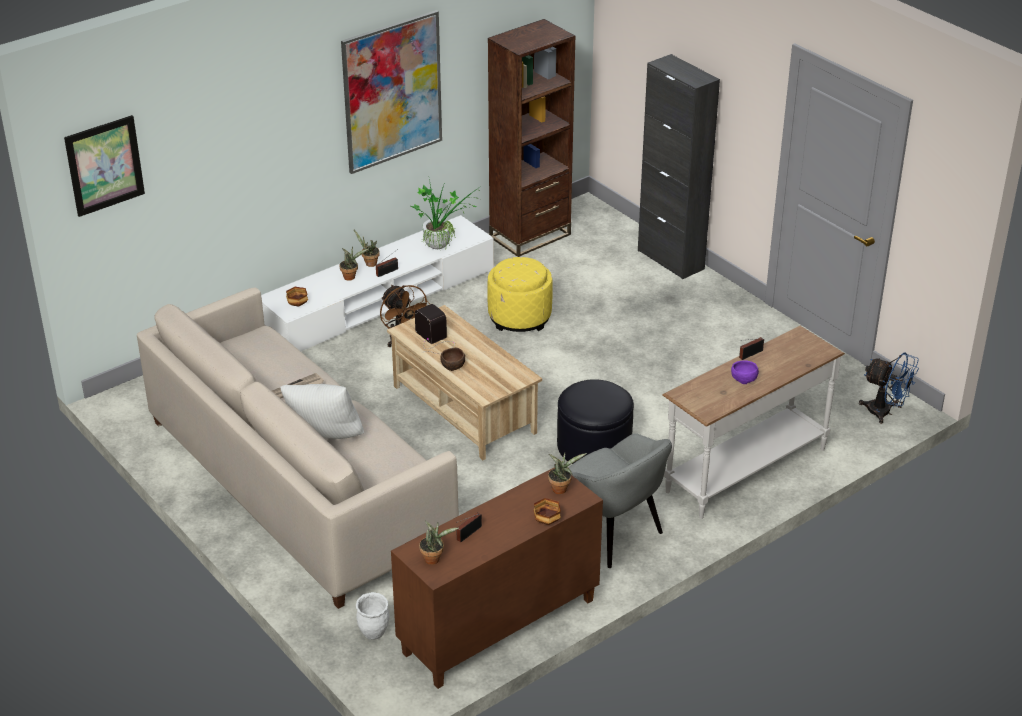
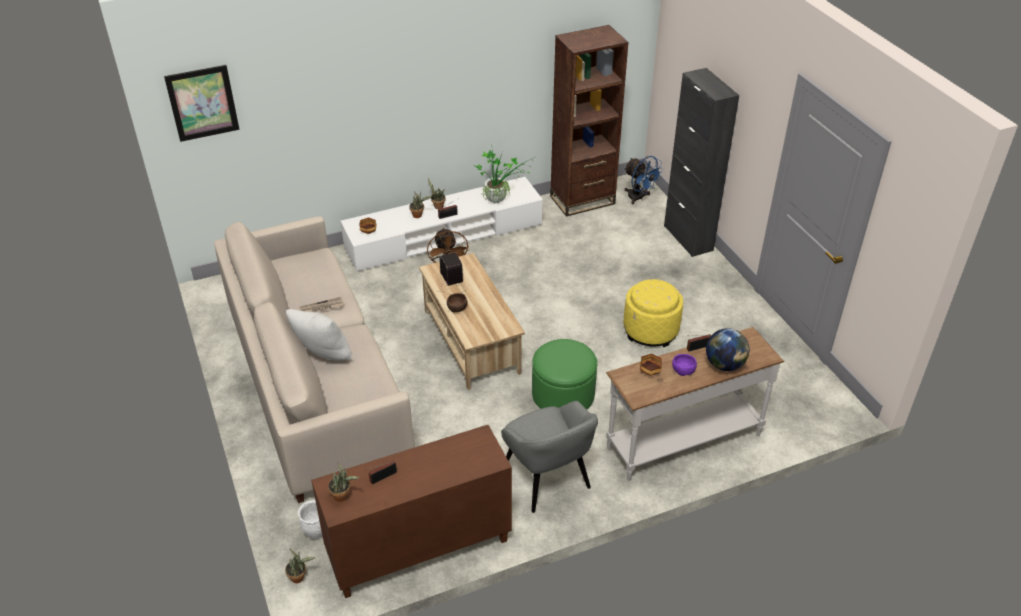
camera: 15 degrees right, 5 degrees up
(392, 91) = (466, 70): picture -> none
(519, 317) = (547, 268): yellow ottoman -> yellow ottoman (650, 330)
(546, 520) = (454, 477): bowl -> bowl (649, 371)
(561, 488) = (480, 448): potted plant -> potted plant (299, 577)
(594, 446) = (563, 394): black ottoman -> green ottoman
(785, 366) = (724, 365): none -> globe
(885, 412) = (825, 410): blue fan -> blue fan (639, 198)

